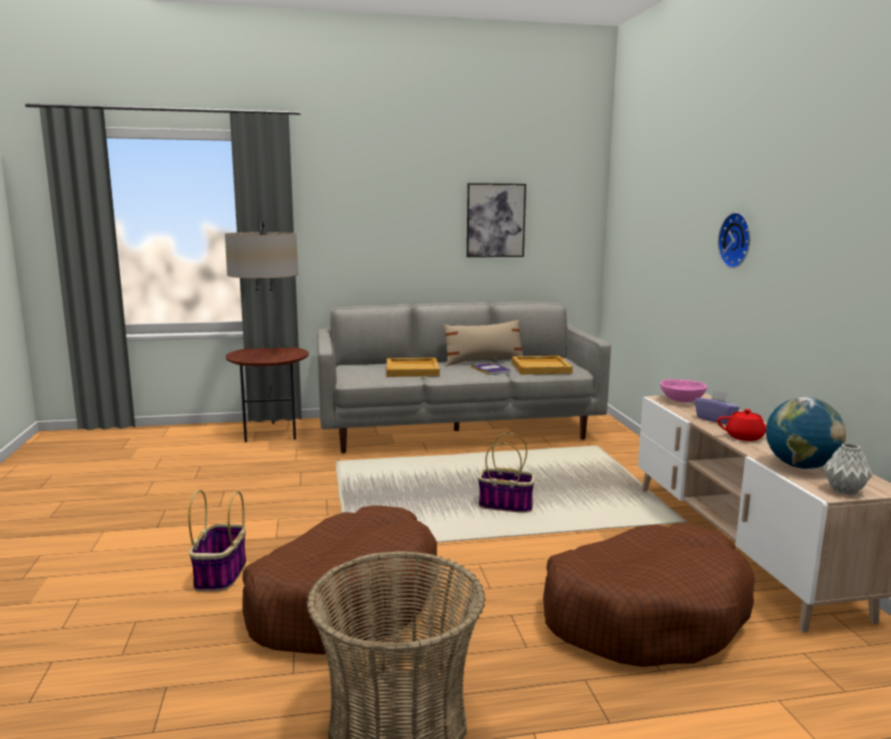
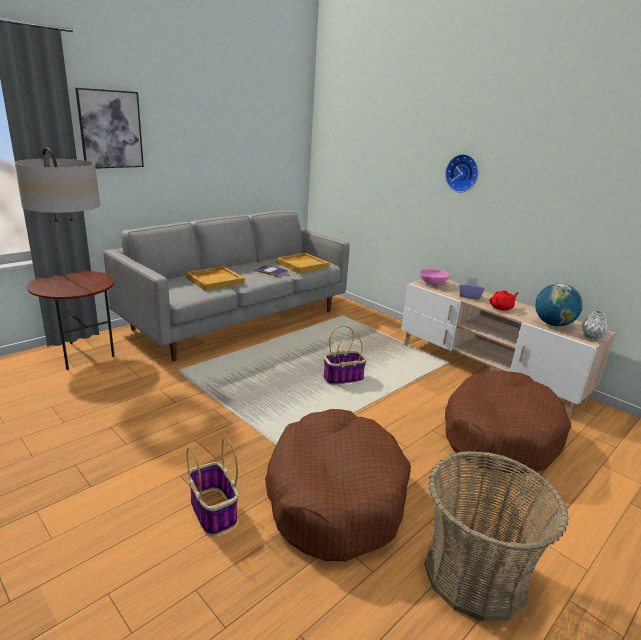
camera: 35 degrees left, 10 degrees up
(483, 361) = (255, 264): beige pillow -> none
(495, 220) = (241, 144): picture -> picture (111, 129)

